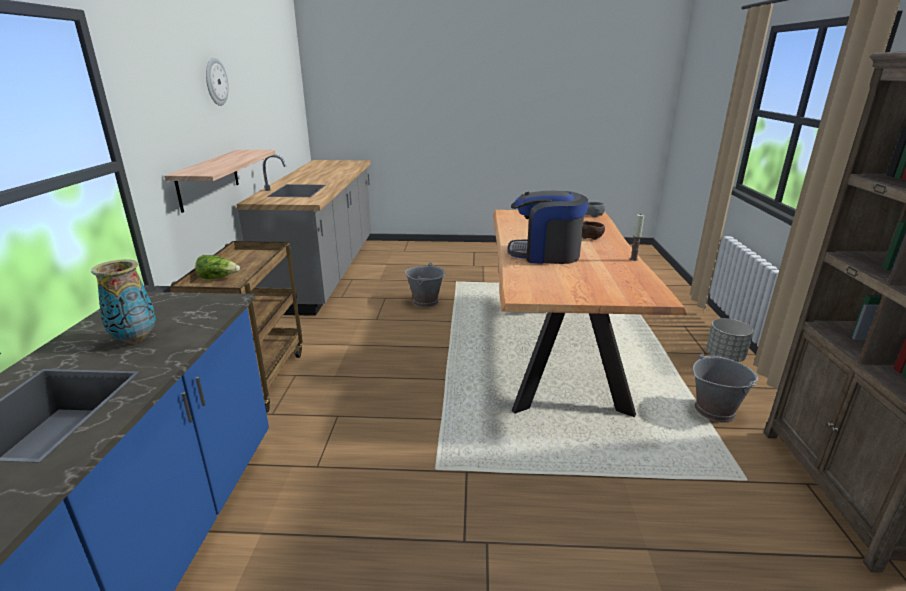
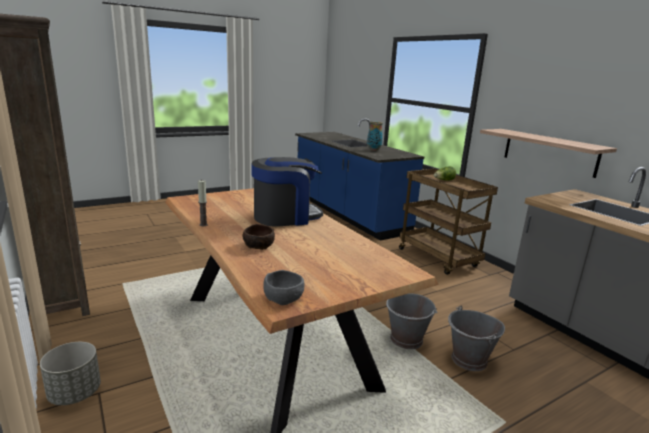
camera: 145 degrees right, 5 degrees down
(215, 82) = (612, 78): wall clock -> none
(714, 410) = (123, 321): grey bucket -> grey bucket (406, 340)

